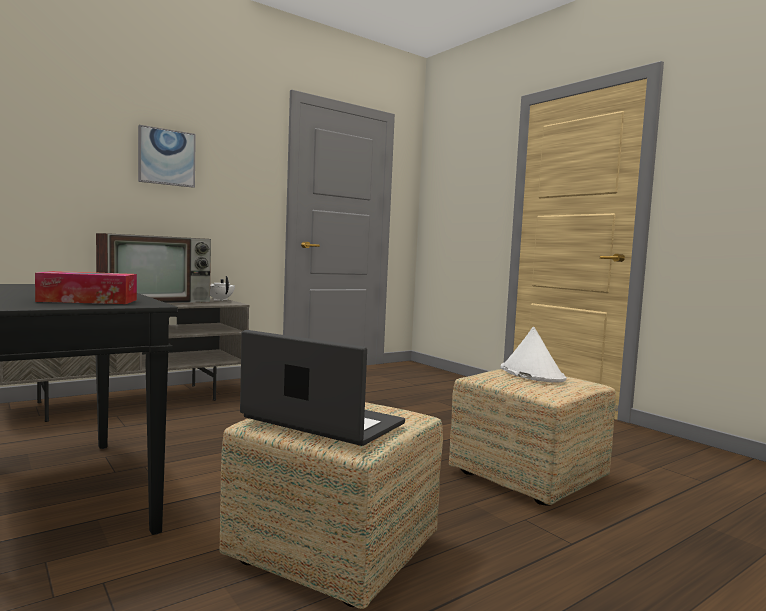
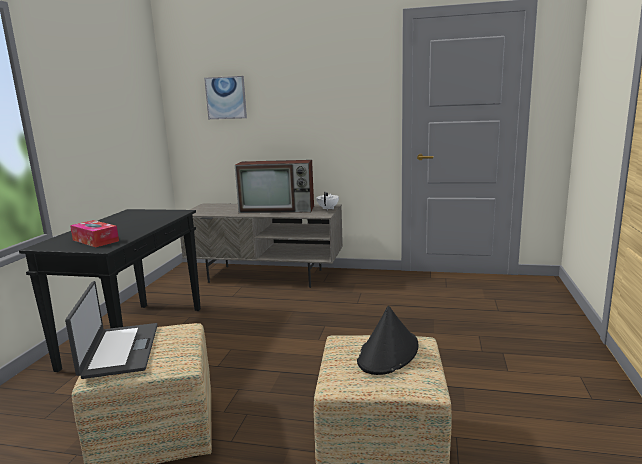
camera: 50 degrees right, 10 degrees up
(166, 157) = (296, 95): picture -> picture (226, 98)
(531, 374) = (388, 353): white hat -> black hat

